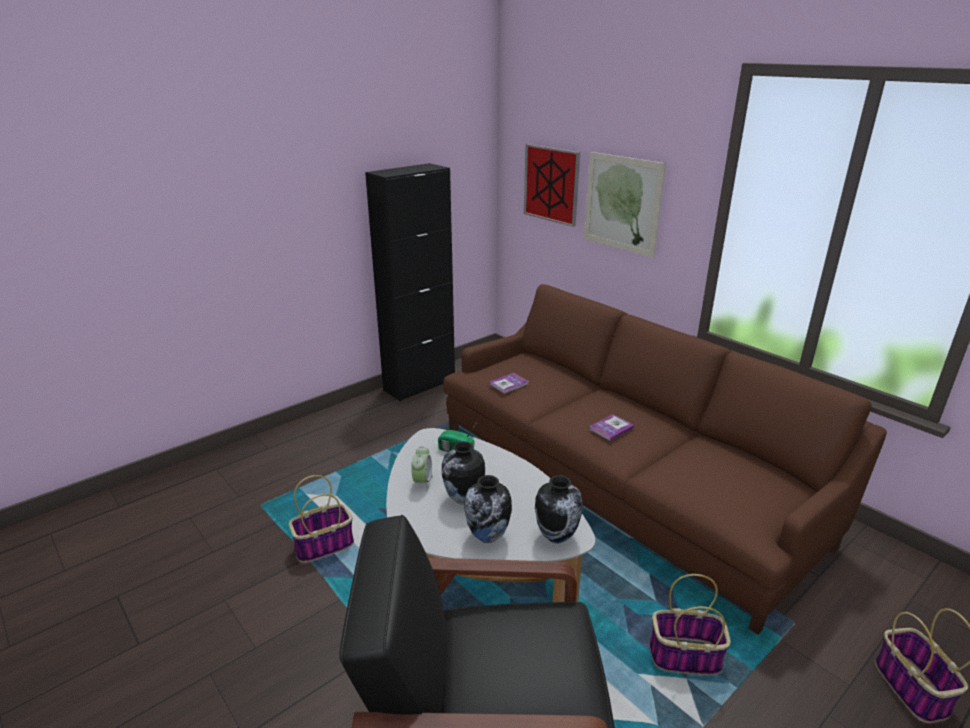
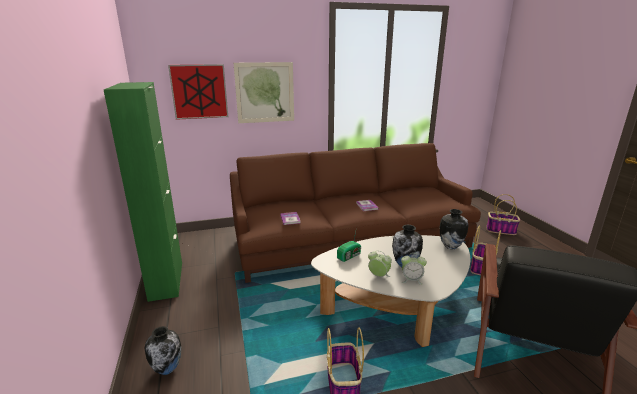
camera: 65 degrees left, 5 degrees down
(419, 385) = (166, 281): black cabinet -> green cabinet
(429, 510) = (411, 280): none -> alarm clock
(488, 537) = (445, 266): vase -> vase (168, 369)

